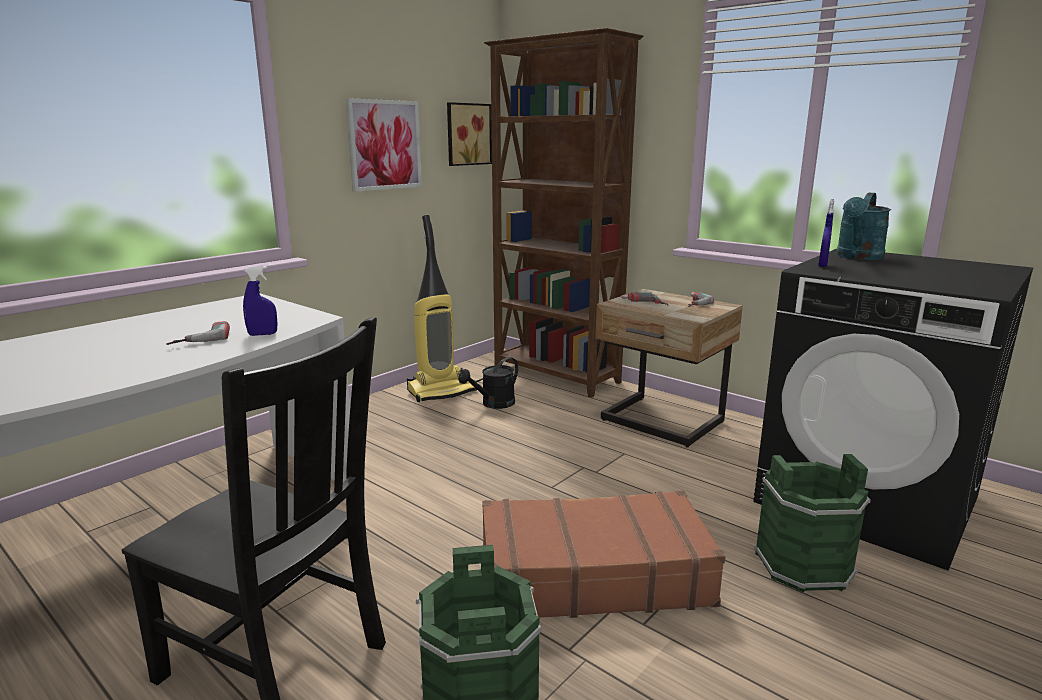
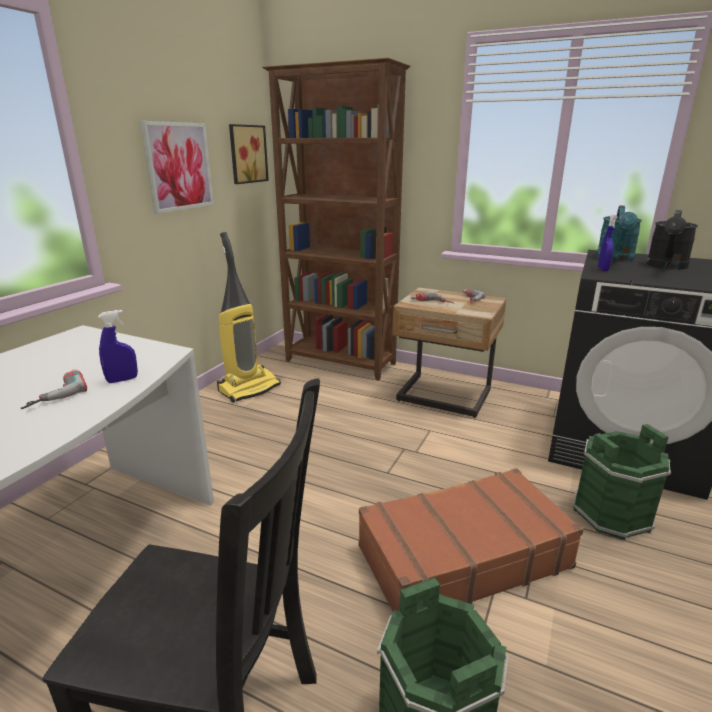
camera: 15 degrees left, 5 degrees up
(493, 404) = (300, 396): black watering can -> black watering can (666, 267)

